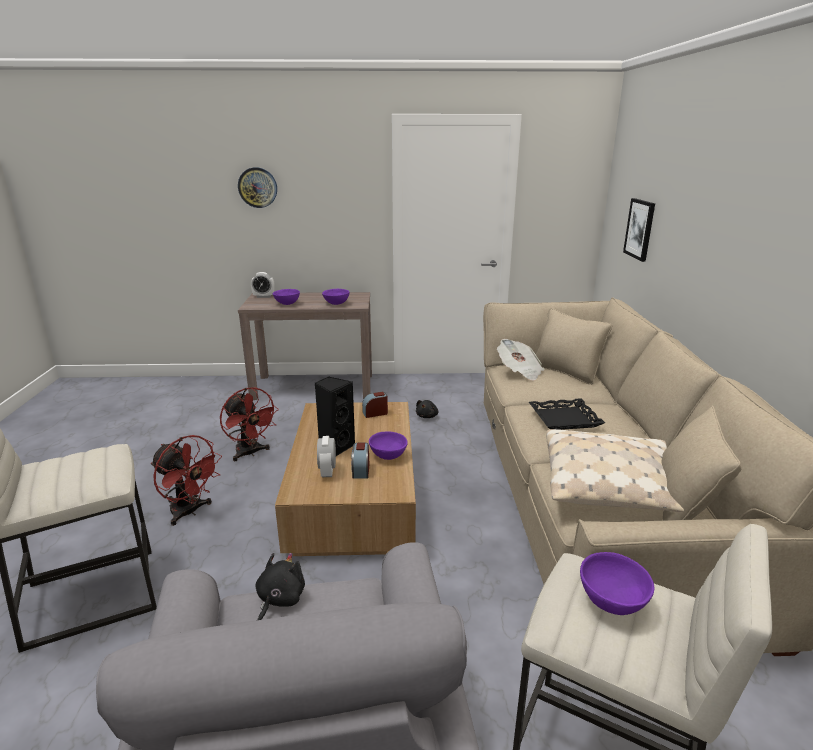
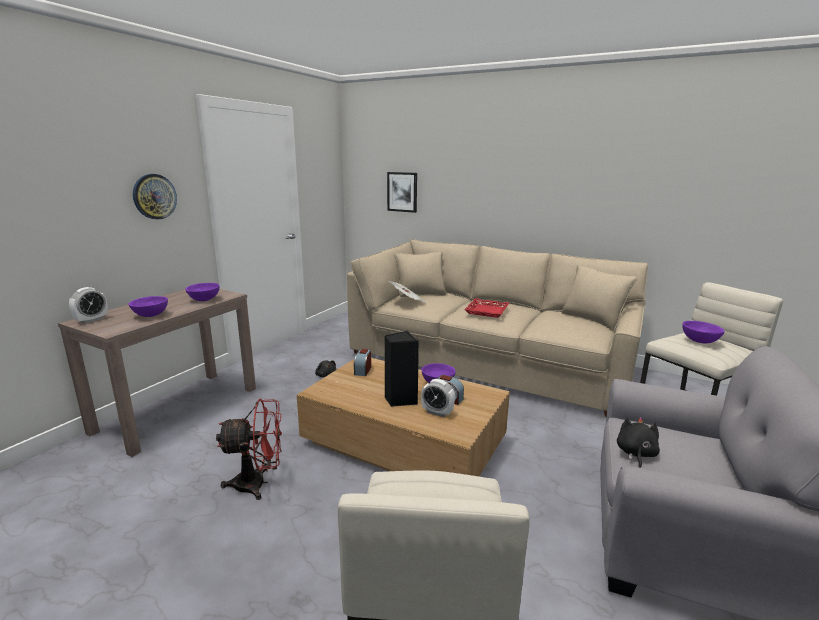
camera: 60 degrees left, 5 degrees down
(190, 512) = (328, 556): red fan -> none
(257, 187) = (47, 174): wall clock -> wall clock (154, 196)
(279, 599) = (635, 453): black plush toy -> black plush toy turned 60 degrees clockwise
(564, 419) = (487, 311): black tray -> red tray
(609, 485) = (567, 324): beige pillow -> none

